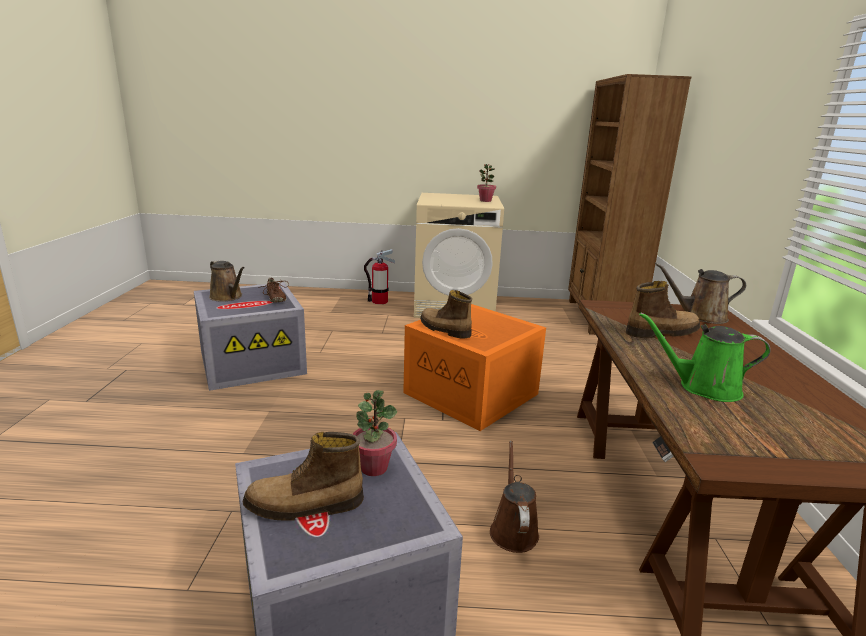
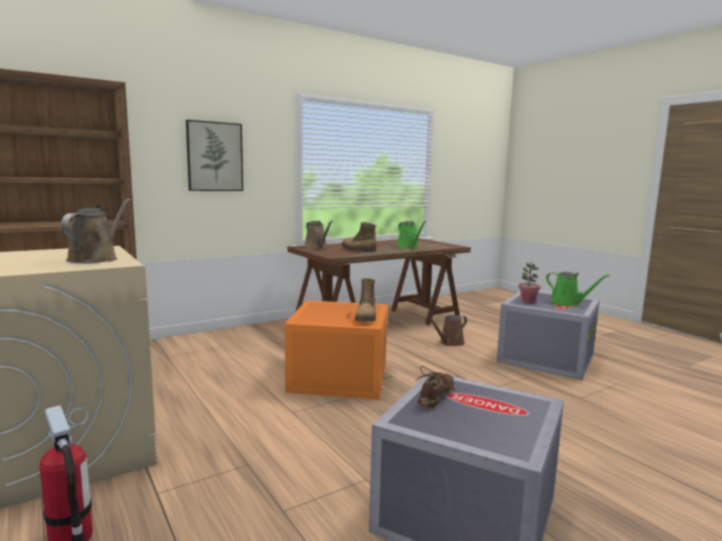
camera: 125 degrees left, 10 degrees down
(227, 297) = (495, 426): brown watering can -> brown watering can (96, 259)
(304, 506) = (567, 303): boot -> green watering can
(485, 201) = (54, 252): potted plant -> none
(733, 151) = (214, 156): none -> picture

